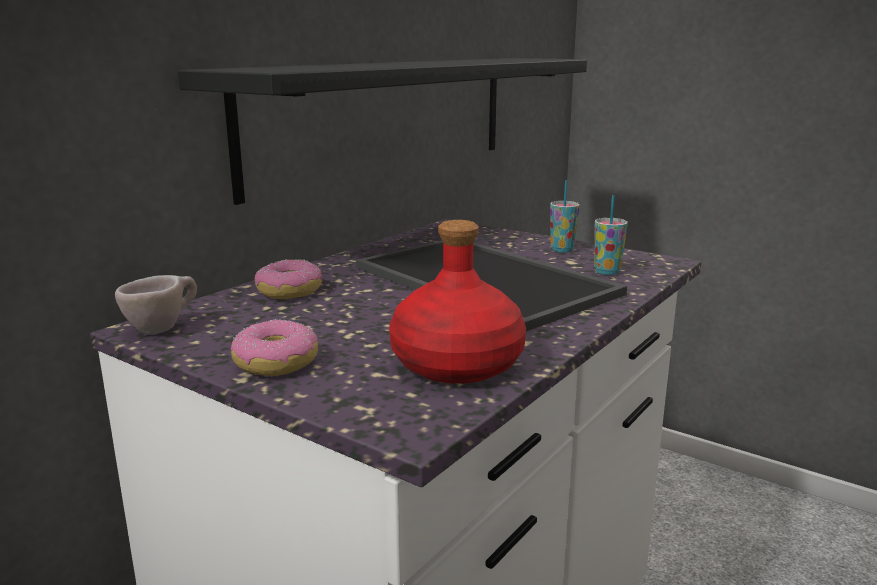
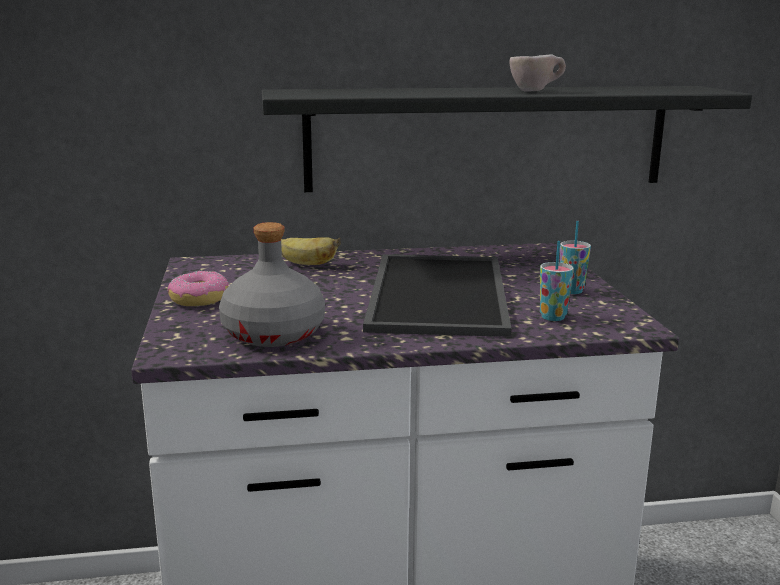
camera: 45 degrees right, 0 degrees up
(163, 328) = (199, 265): beige cup -> beige cup (535, 91)
(289, 291) = (306, 264): donut -> banana
(457, 365) = (273, 334): red bottle -> grey bottle

